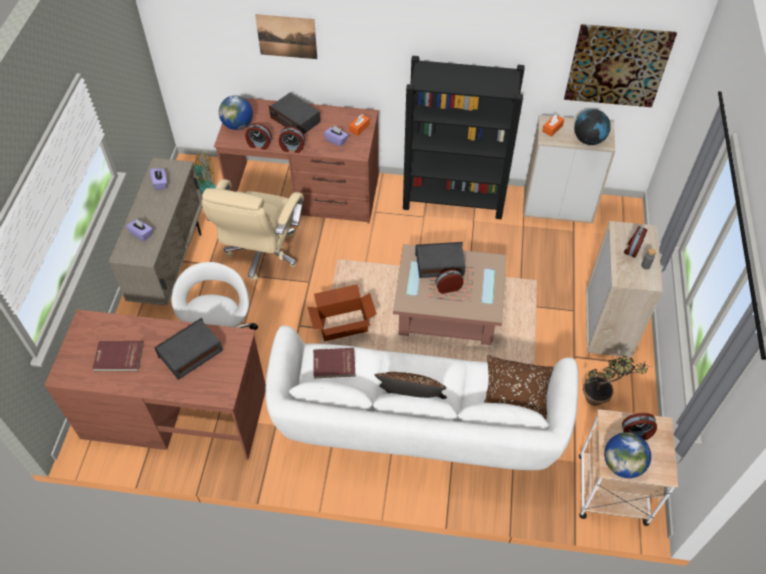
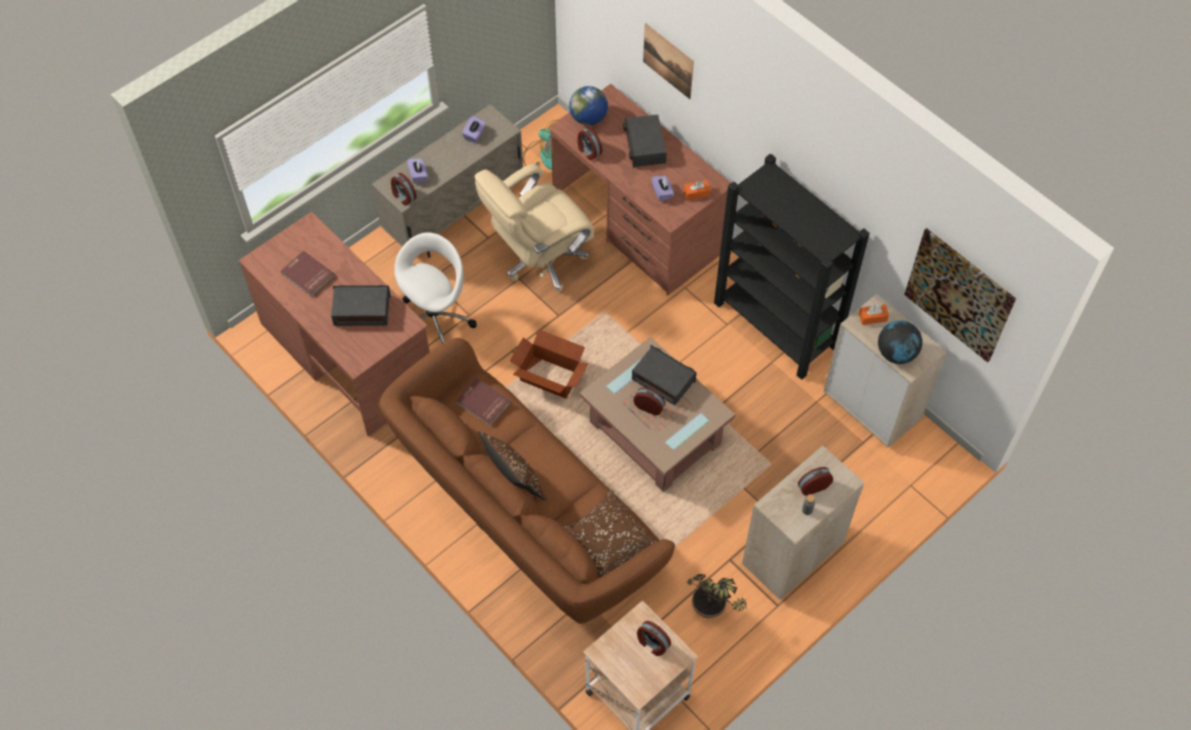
camera: 40 degrees right, 5 degrees up
(292, 148) = (614, 174): alarm clock -> alarm clock (403, 196)
(417, 427) = (526, 514): white sofa -> brown sofa
(622, 464) = (612, 657): globe -> none

